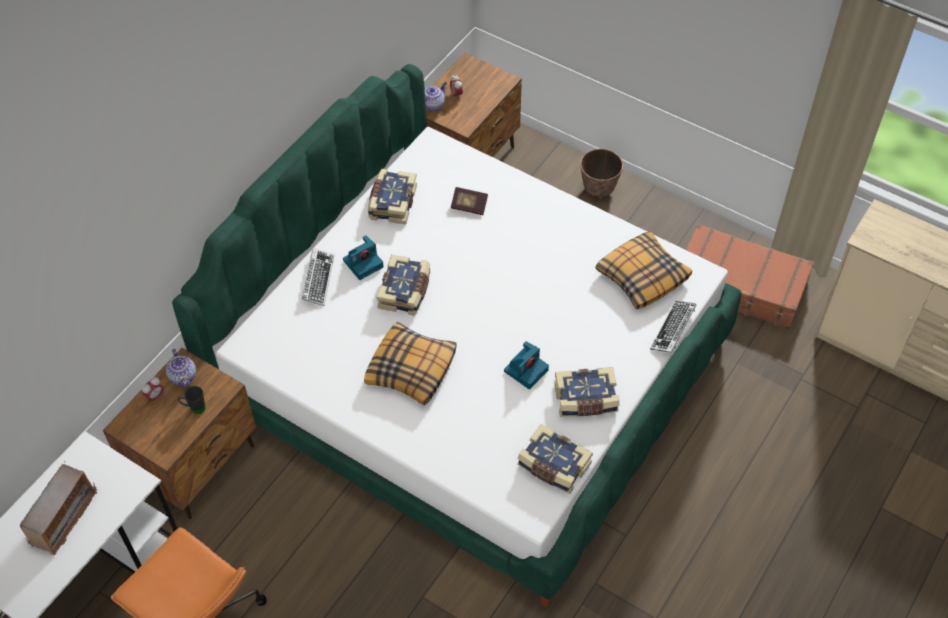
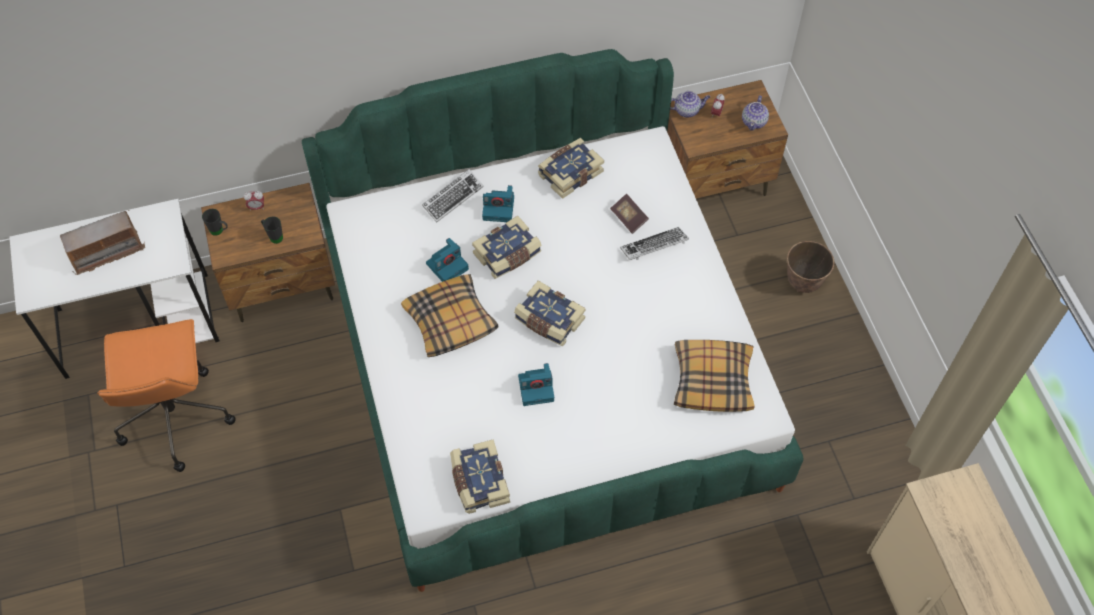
camera: 40 degrees right, 5 degrees up
(141, 437) = (219, 231): none -> black mug
(183, 376) = (289, 205): teapot -> teapot (754, 121)
(366, 331) = (447, 265): none -> camera
(586, 400) = (558, 449): book -> book (548, 321)
(673, 329) = (691, 445): keyboard -> keyboard (654, 246)
(740, 286) = (845, 457): brown suitcase -> none

